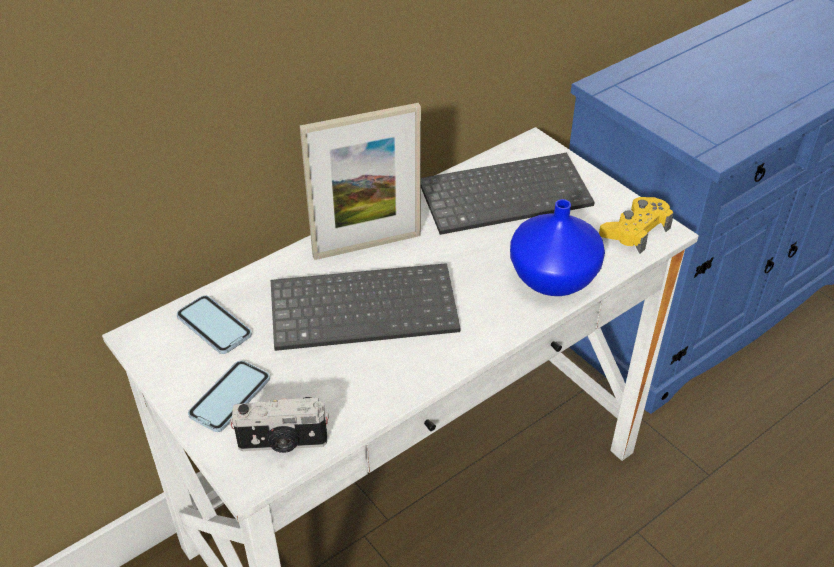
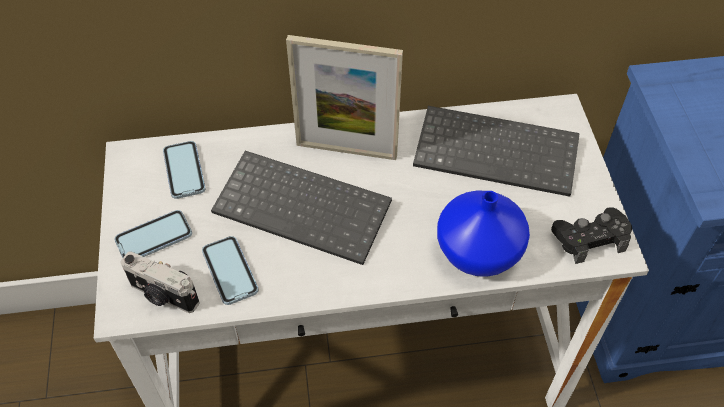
camera: 30 degrees right, 10 degrees up
(335, 392) = (230, 271): none -> phone
(635, 230) = (590, 238): yellow game controller -> black game controller

